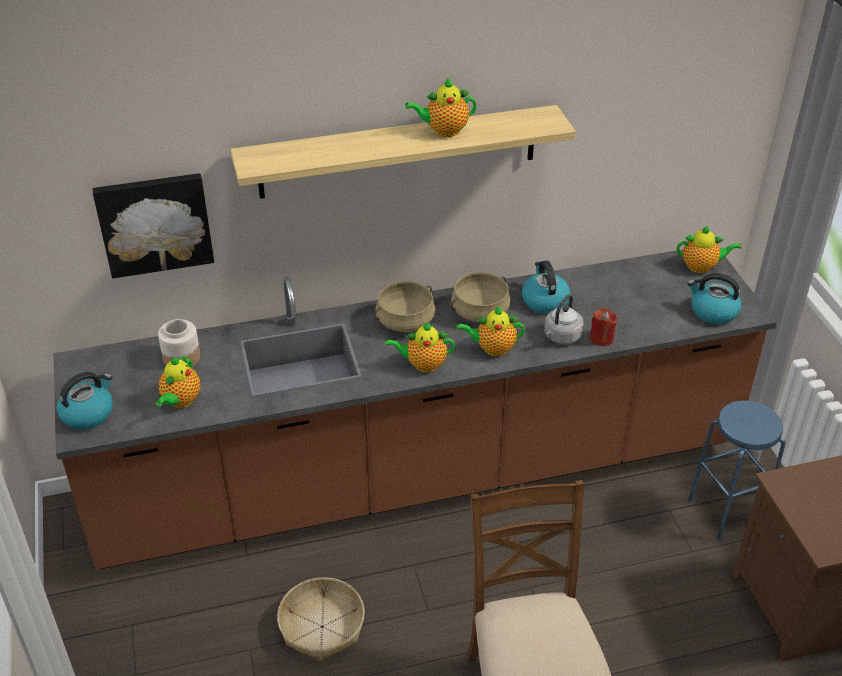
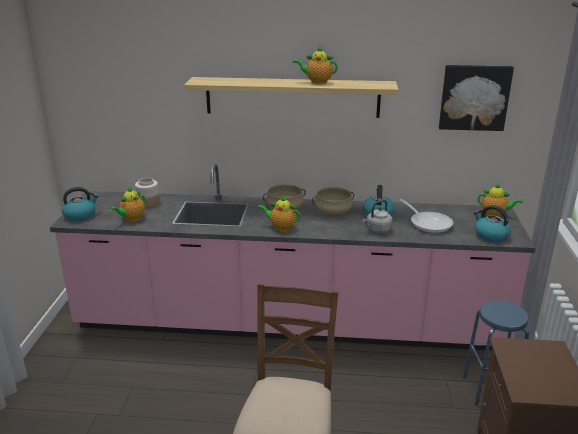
camera: 20 degrees right, 15 degrees down
(155, 223) = (147, 118): picture -> picture (474, 97)
(321, 627) = (181, 386): basket -> none
(421, 476) = (289, 325): brown counter -> pink counter
(492, 348) = (329, 228): teapot -> none
(601, 338) = (404, 235): red candle -> none
(622, 305) = (428, 223): none -> frying pan

